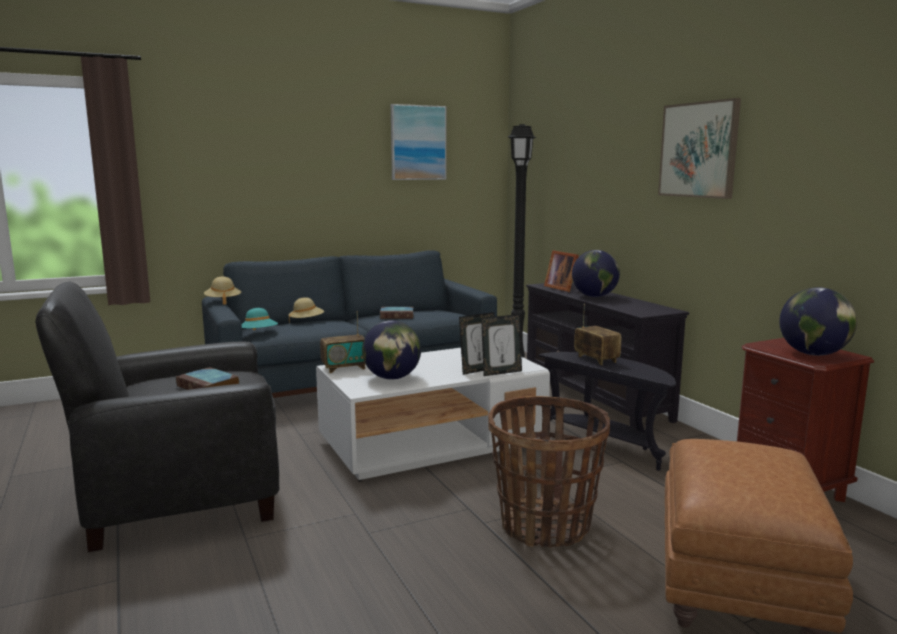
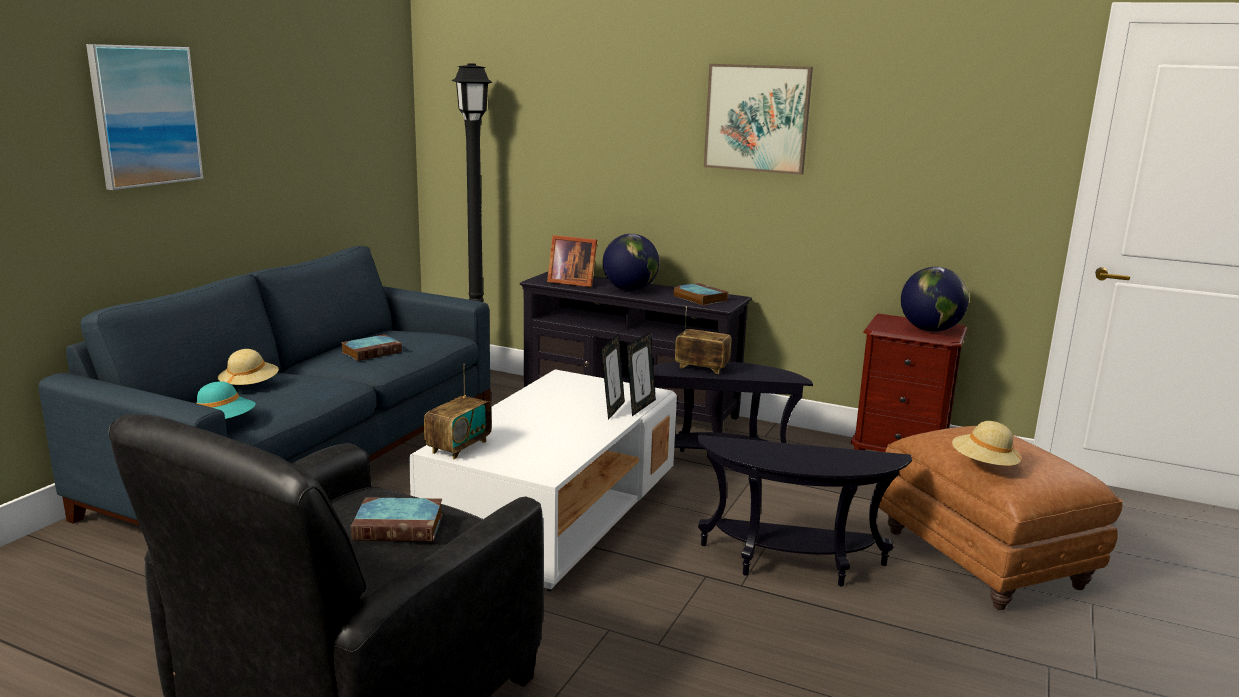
camera: 40 degrees left, 5 degrees up
(223, 301) = (110, 381): beige hat -> beige hat (983, 465)
(392, 378) = (543, 445): globe -> none
(418, 143) = (318, 85): picture -> picture (145, 116)
(545, 525) = (792, 565): basket -> black side table
(638, 307) = (699, 298): none -> book

